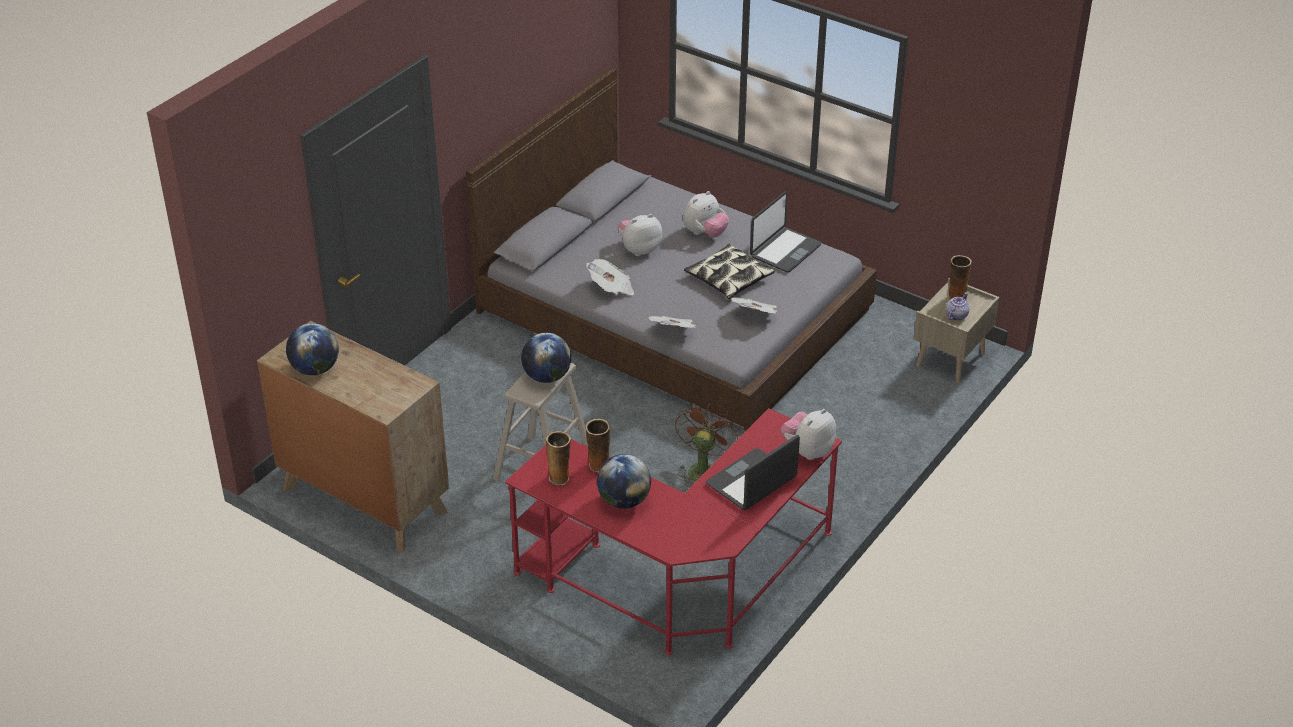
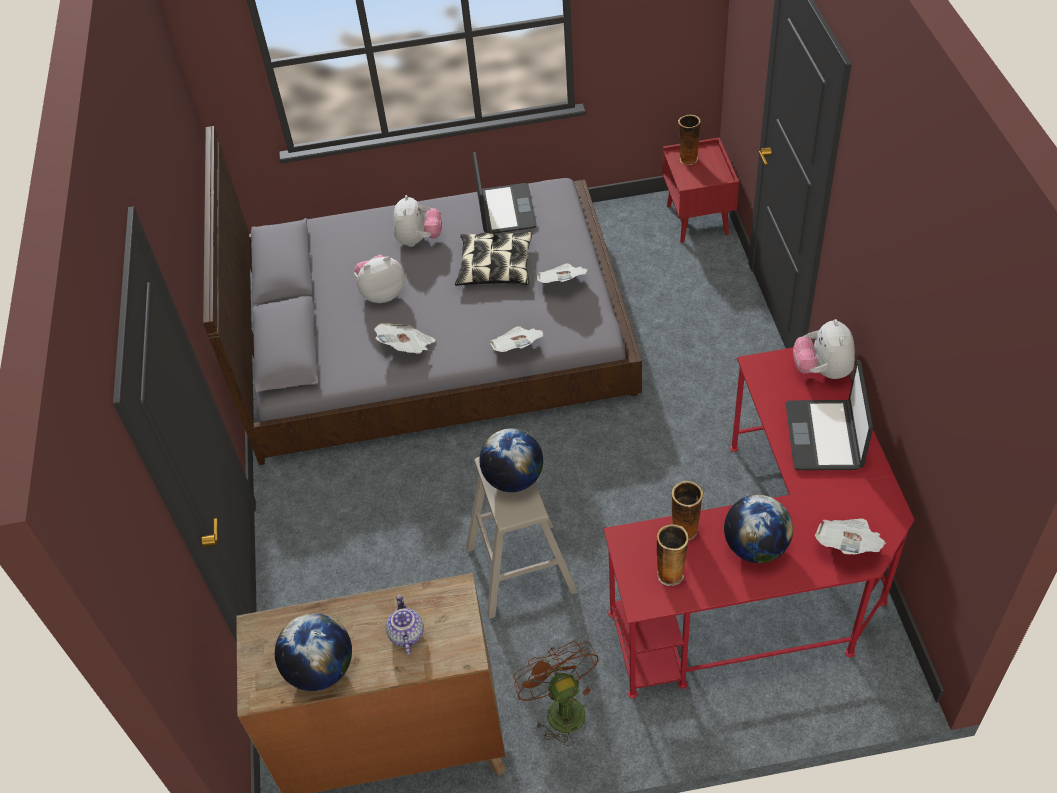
camera: 40 degrees left, 10 degrees up
(639, 249) = (382, 294): plush toy -> plush toy turned 45 degrees clockwise
(676, 538) = (848, 545): none -> newspaper
(703, 468) = (648, 457): brown fan -> brown fan (560, 708)
(951, 360) = (698, 220): beige nightstand -> red nightstand
(956, 315) = (708, 174): teapot -> teapot (405, 634)

